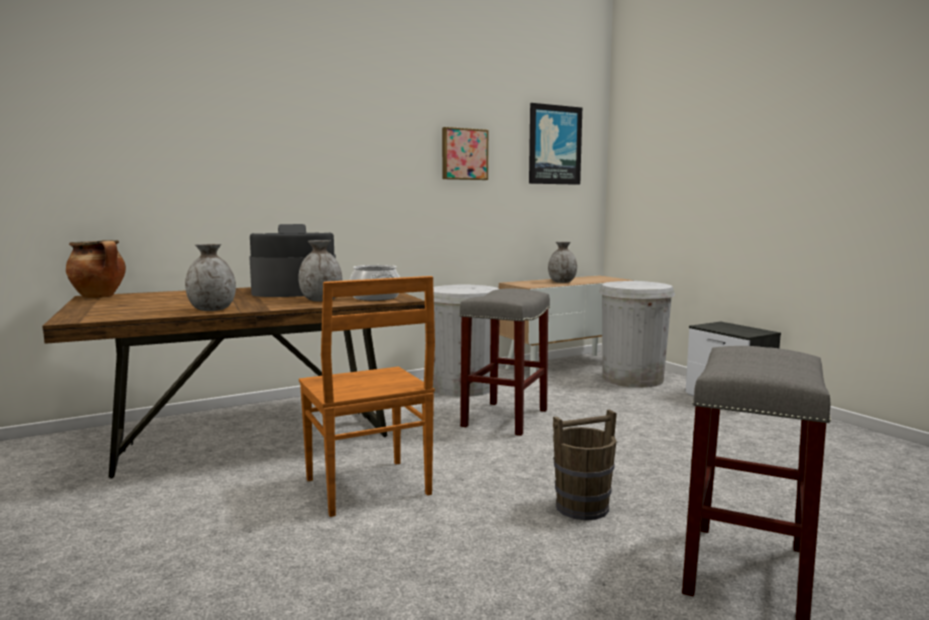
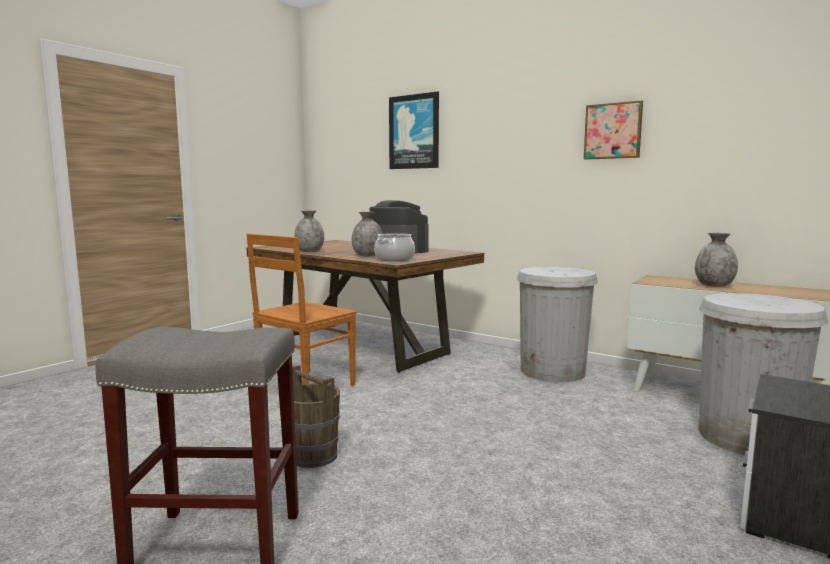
camera: 65 degrees right, 0 degrees up
(100, 296) = (335, 241): cooking pot -> none
(505, 417) = (493, 398): grey stool -> none
(554, 145) = (758, 104): picture -> picture (414, 132)

